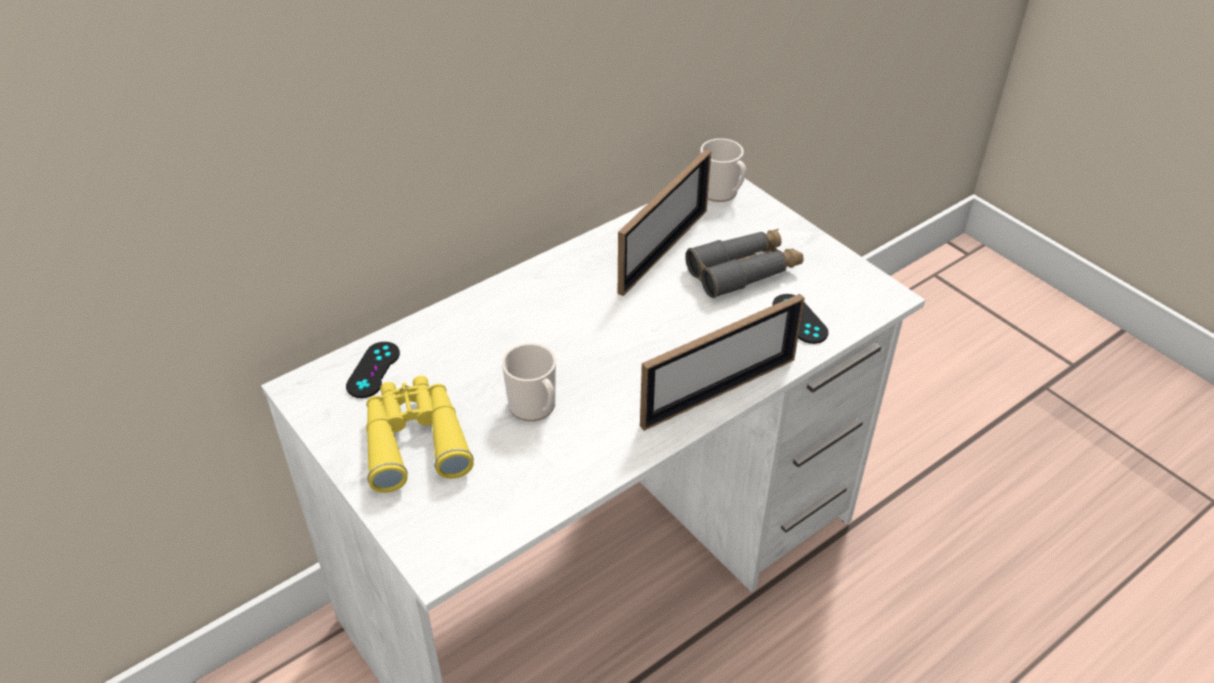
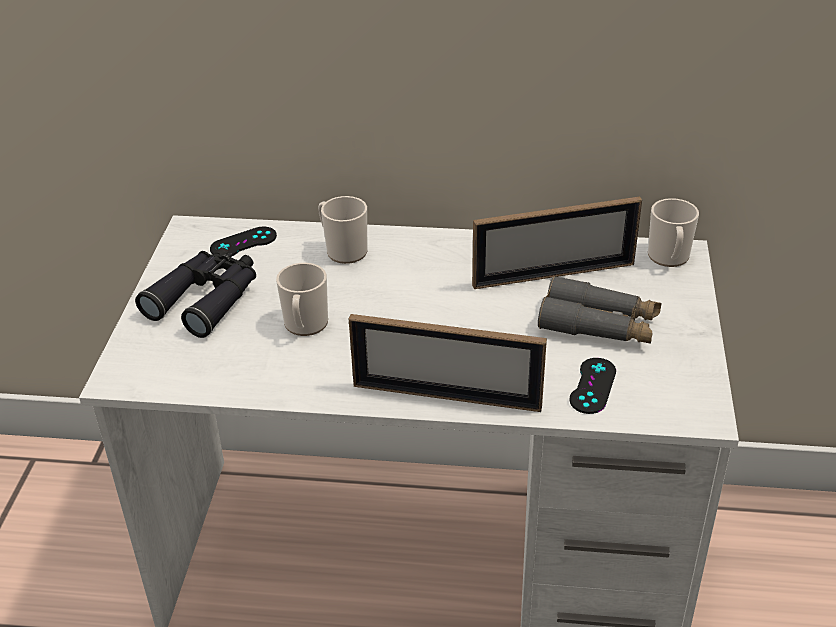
camera: 45 degrees right, 5 degrees down
(415, 440) = (207, 299): yellow binoculars -> black binoculars
(474, 324) = (343, 250): none -> mug

